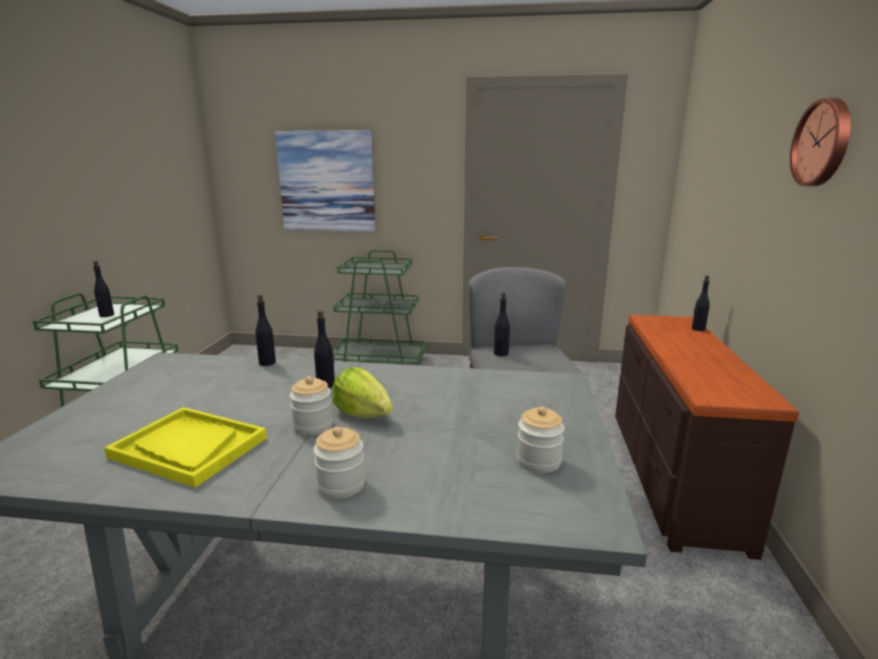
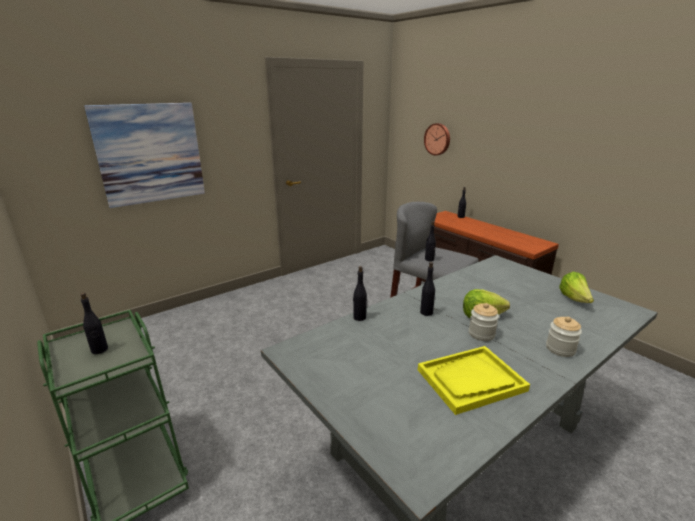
camera: 45 degrees left, 5 degrees up
(380, 362) = (233, 302): green cart -> none
(538, 461) = (574, 299): jar -> lettuce
(823, 143) = (545, 119): wall clock -> wall clock (437, 139)

